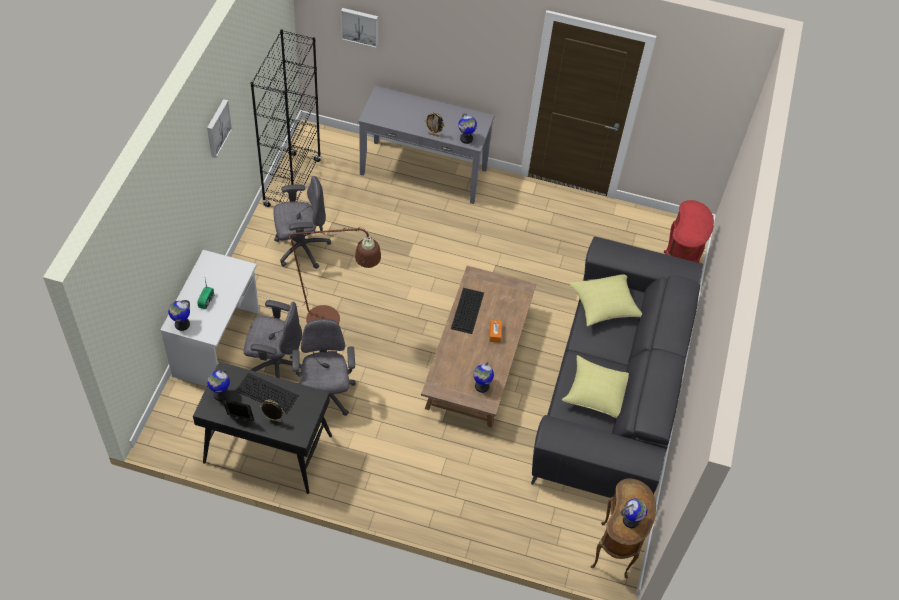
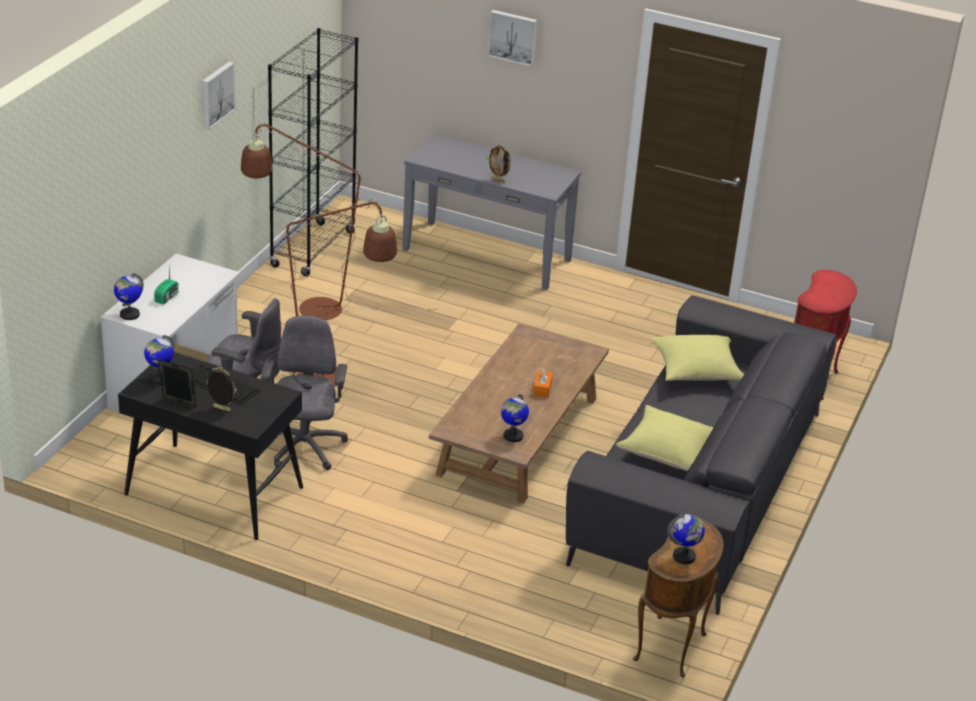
camera: 10 degrees right, 20 degrees down
(301, 248) = (308, 309): grey office chair -> brown floor lamp
(360, 26) = (419, 45): picture -> picture (513, 37)
(466, 139) = (539, 188): globe -> none
(467, 311) = (510, 364): keyboard -> none

